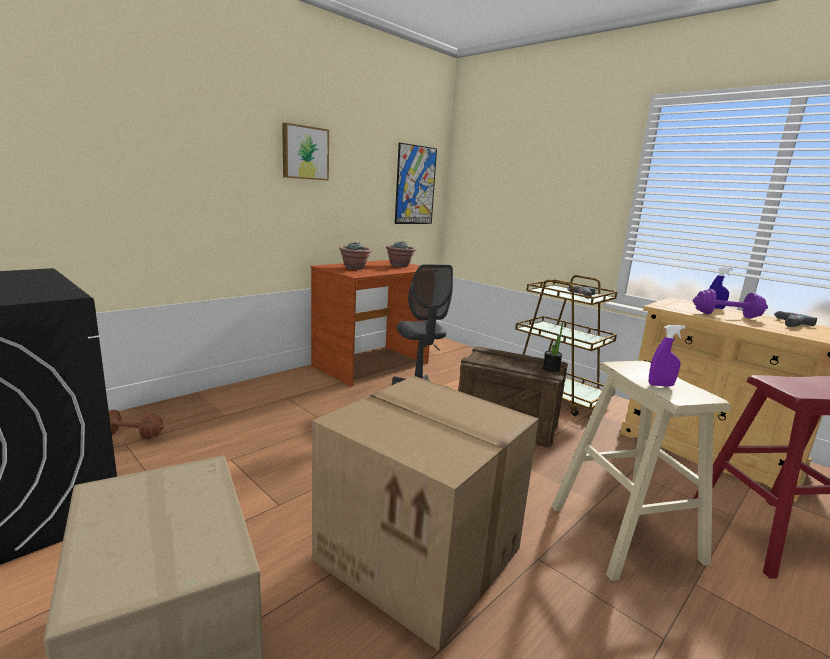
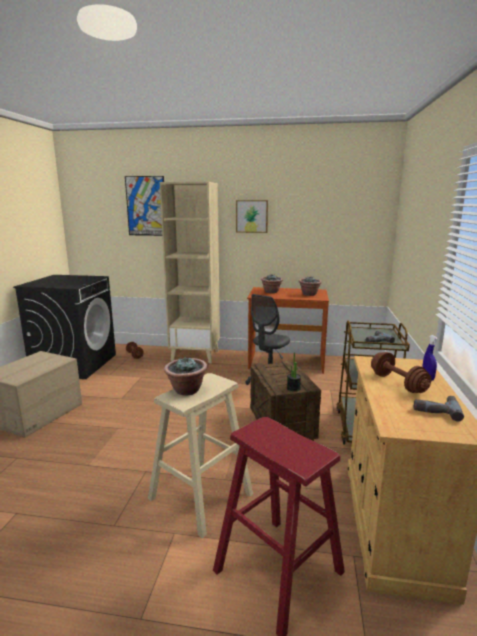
camera: 55 degrees right, 0 degrees up
(245, 396) = (195, 355): none -> beige bookcase
(415, 185) = (354, 232): picture -> picture (146, 206)
(422, 553) = (120, 439): cardboard box -> none
(660, 385) = (186, 390): purple spray bottle -> potted plant
(726, 315) = (398, 383): purple dumbbell -> brown dumbbell

